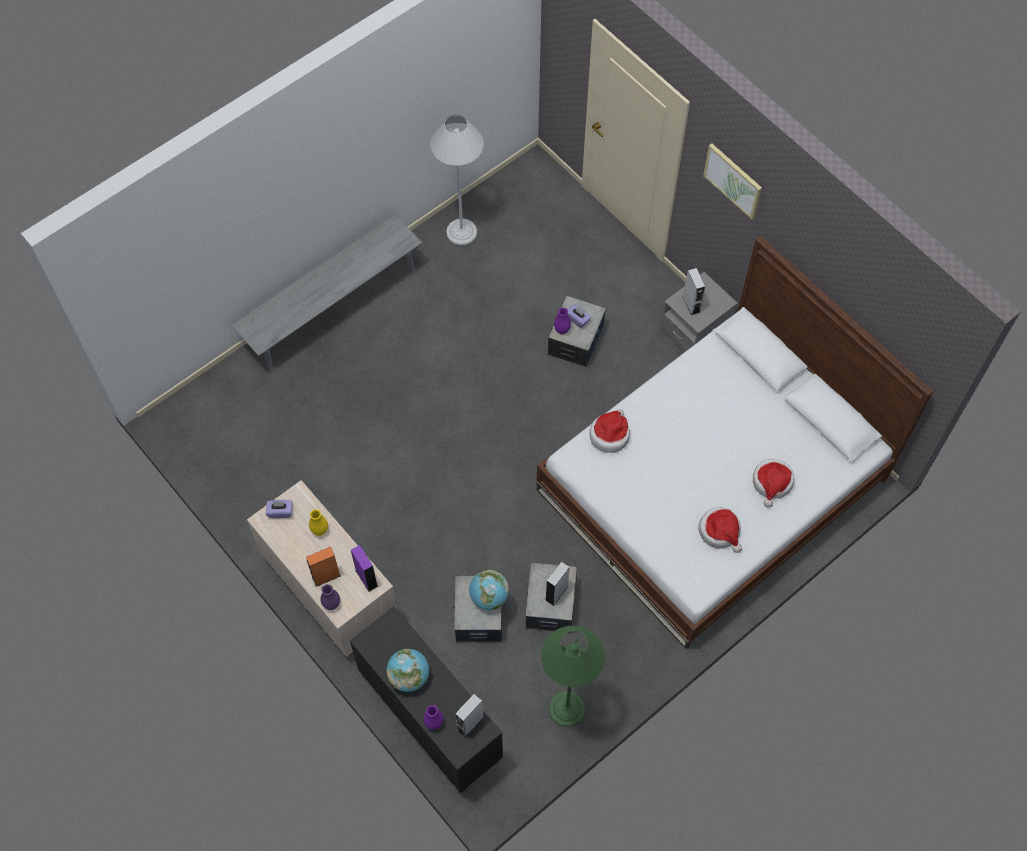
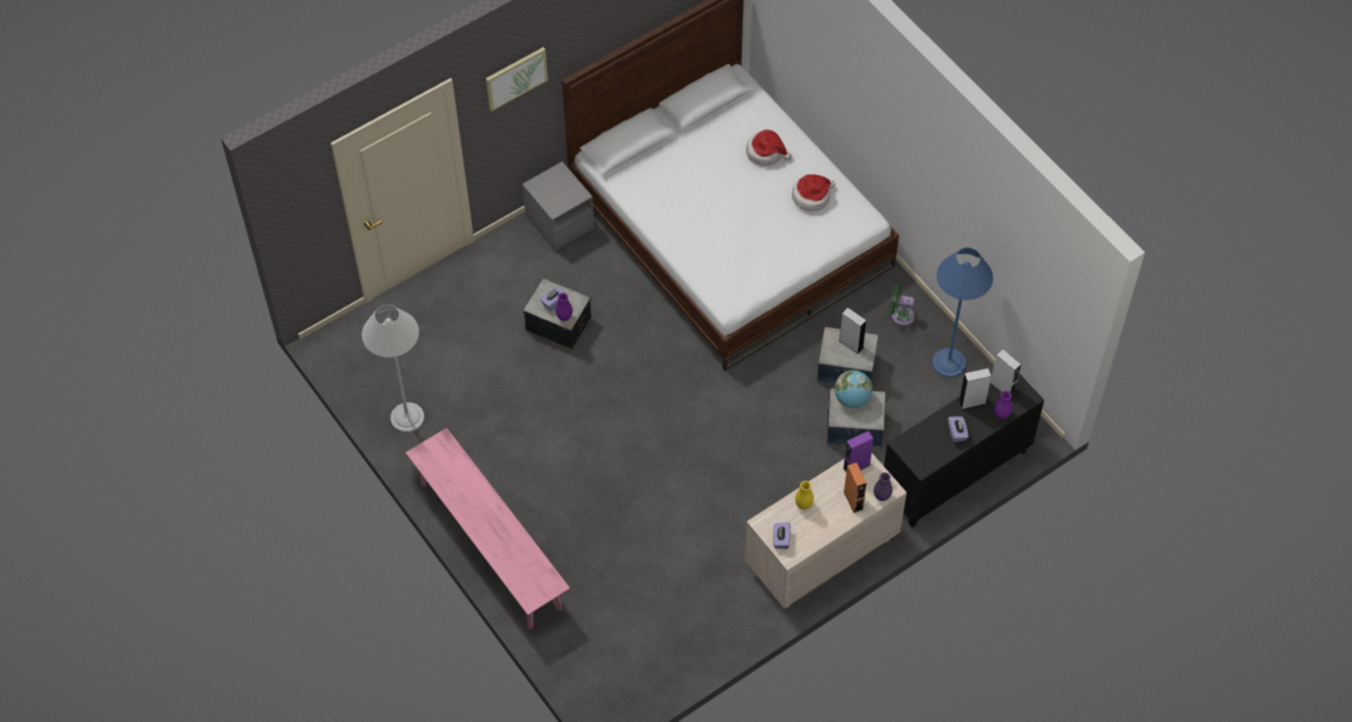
camera: 85 degrees left, 5 degrees down
(333, 310) = (490, 545): grey bench -> pink bench
(409, 676) = (957, 433): globe -> purple tissue box
(567, 709) = (949, 363): green floor lamp -> blue floor lamp
(609, 434) = (706, 270): hat -> none
(622, 657) = (900, 315): none -> green fan
(691, 304) = (559, 198): grey speaker -> grey speaker (972, 402)

